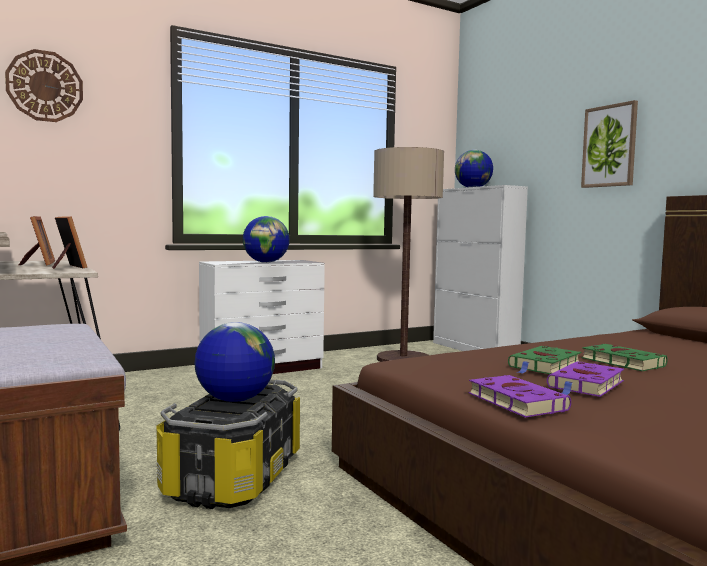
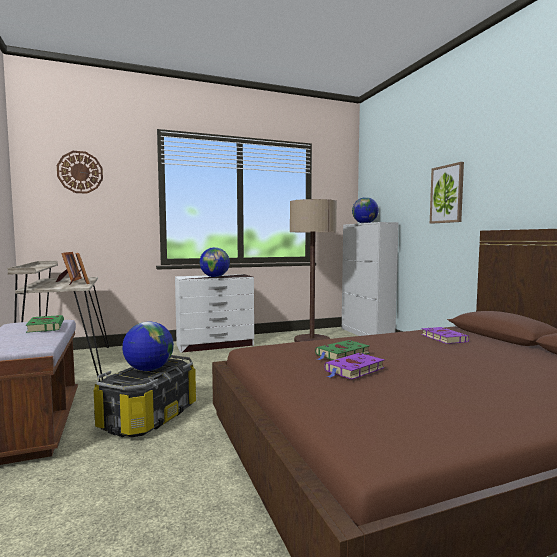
camera: 10 degrees right, 0 degrees up
(514, 401) = (290, 380): purple book -> purple book (442, 338)
(620, 362) = (403, 352): green book -> green book (45, 327)

